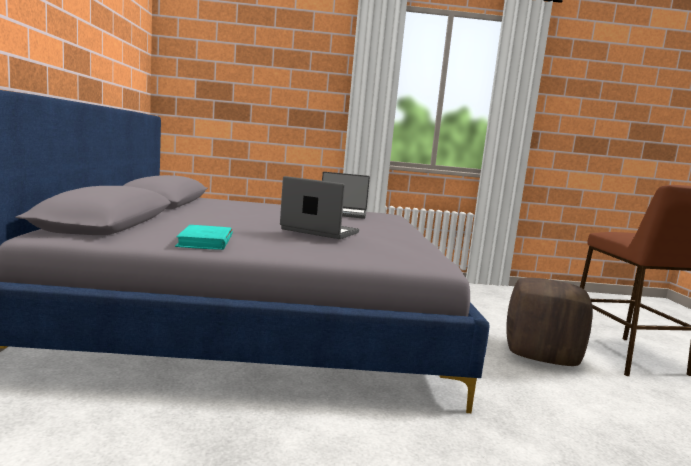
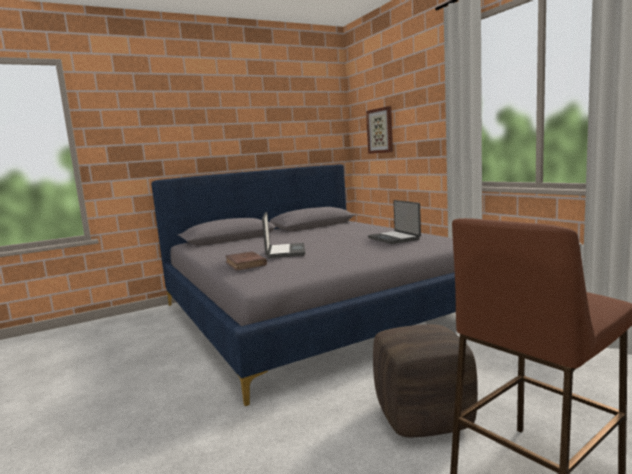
camera: 65 degrees right, 0 degrees up
(205, 241) = (215, 252): turquoise book -> none
(226, 84) = (380, 130): none -> picture
(342, 247) = (245, 263): none -> brown book

